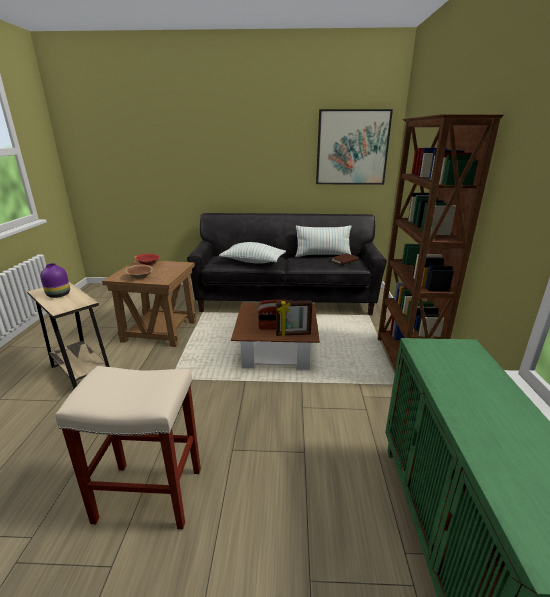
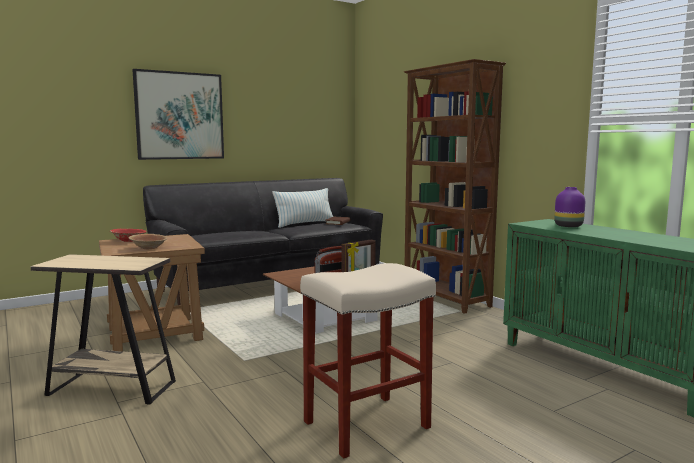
camera: 35 degrees left, 15 degrees down
(58, 295) = (95, 261): purple vase -> purple vase (569, 226)
(253, 262) = (243, 233): pillow -> none
(352, 148) = (312, 108): picture -> picture (179, 116)

